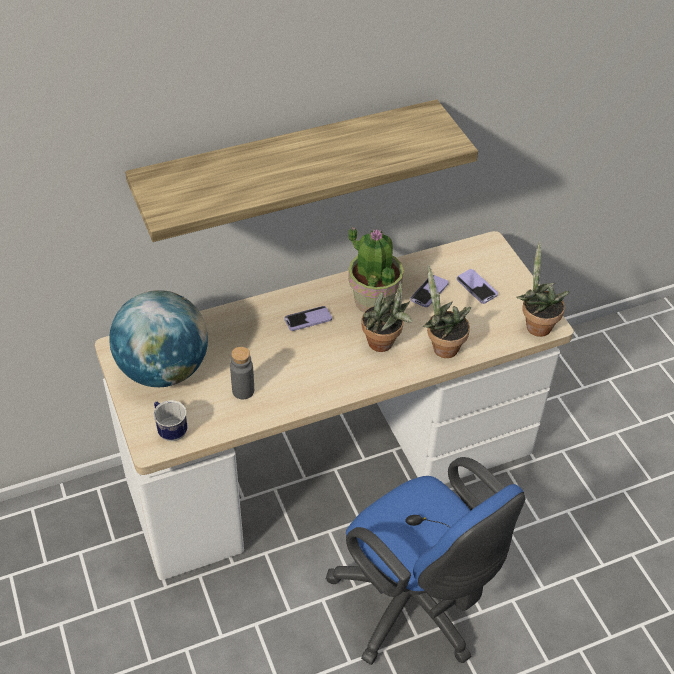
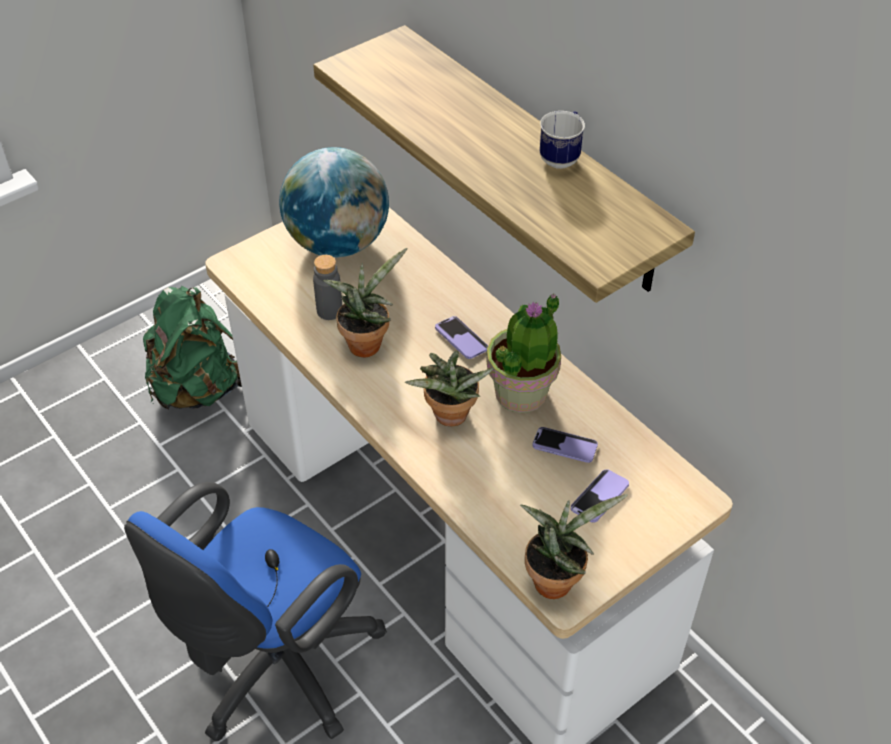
camera: 75 degrees right, 0 degrees up
(95, 617) = (198, 388): none -> green backpack
(170, 430) = (257, 270): mug -> mug (562, 157)
(441, 347) = (468, 477): potted plant -> potted plant (366, 342)

